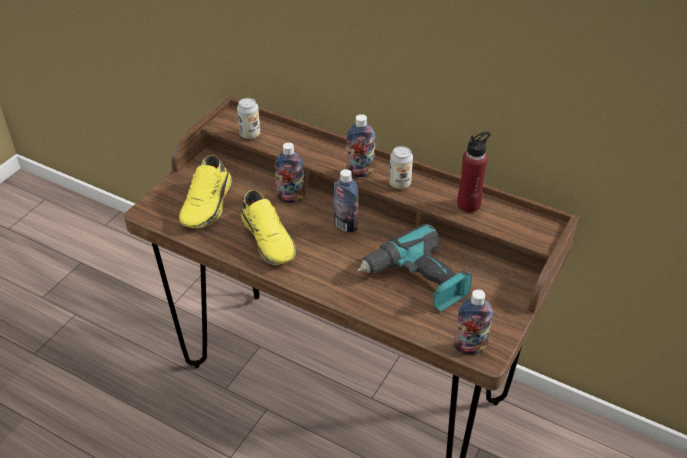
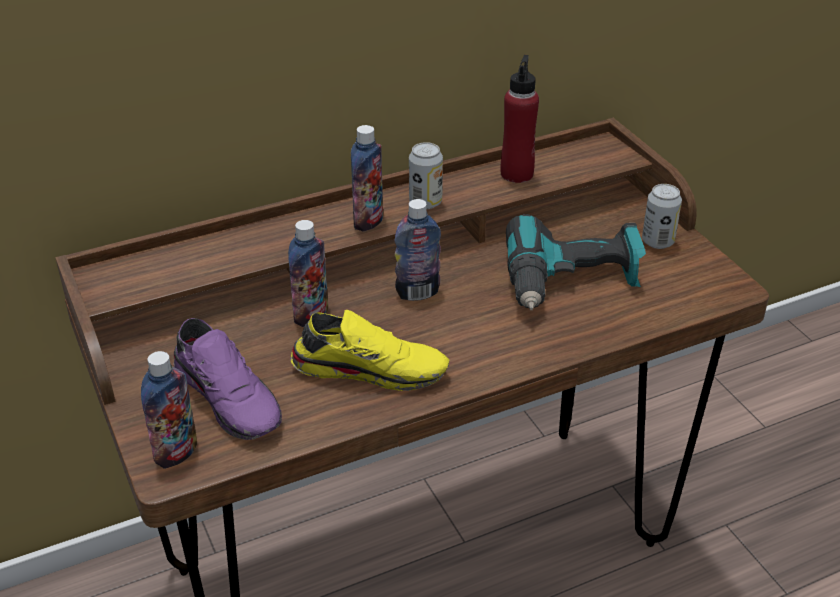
camera: 55 degrees left, 5 degrees down
(208, 204) = (231, 397): yellow shoe -> purple shoe
(250, 134) = (168, 276): can -> can (657, 241)
(469, 347) = (711, 293): bottle -> bottle (176, 453)

